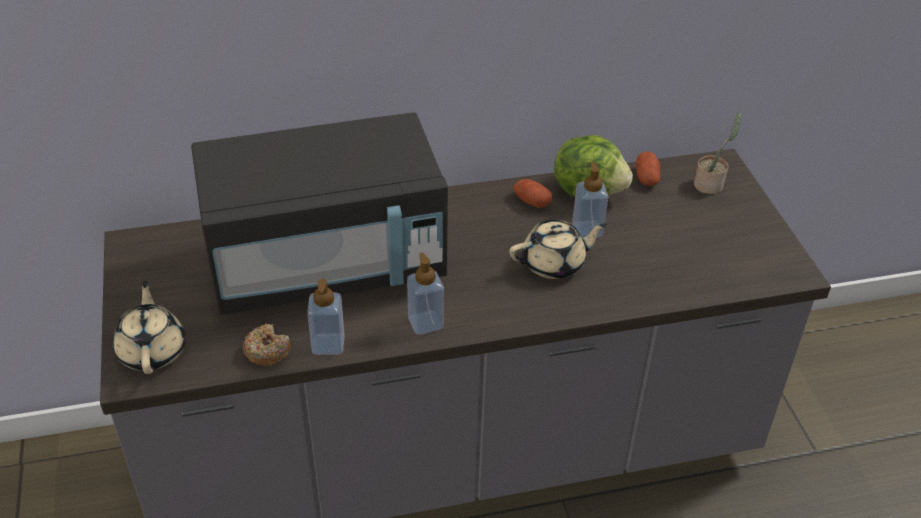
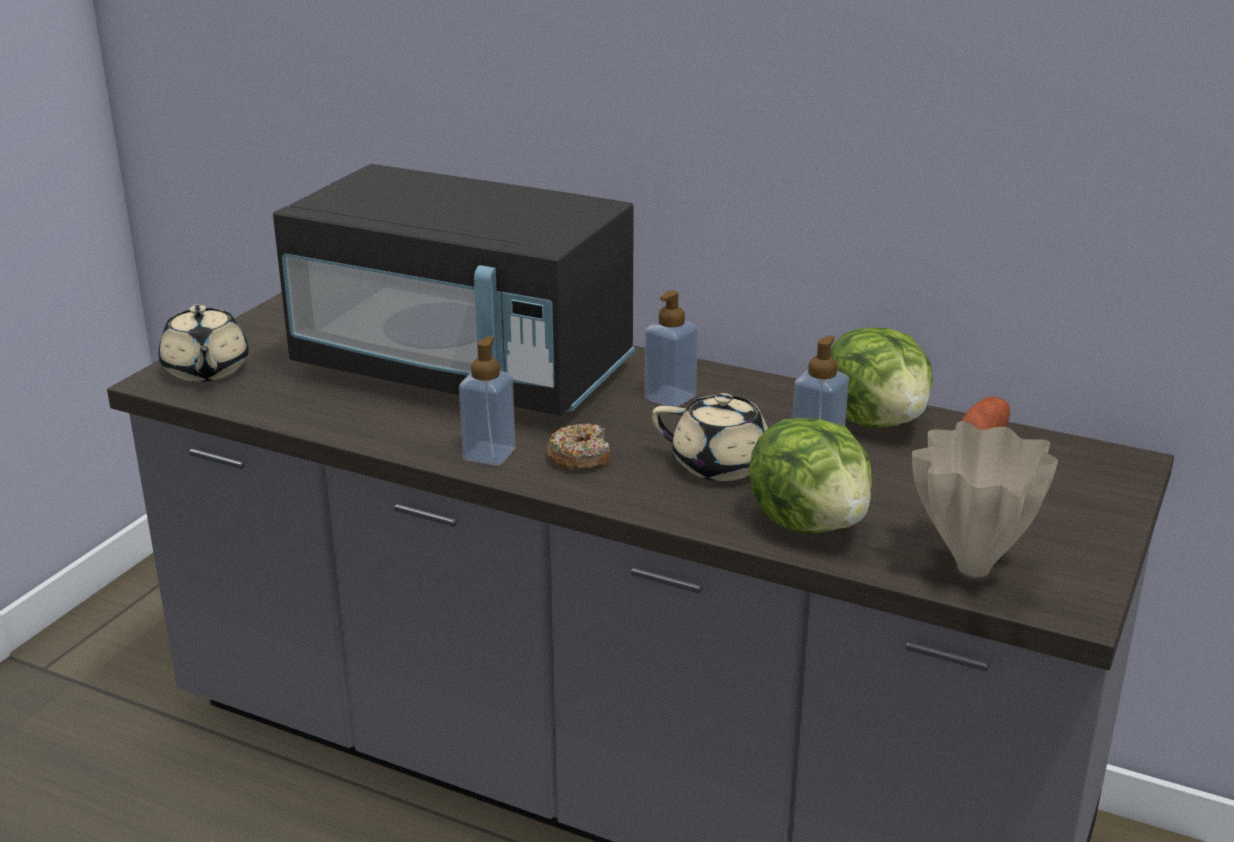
camera: 40 degrees right, 15 degrees down
(153, 350) = (206, 370): beige teapot -> beige teapot turned 135 degrees clockwise
(267, 351) = (300, 411): donut -> donut (579, 458)
(328, 344) = (363, 430): soap dispenser -> soap dispenser (670, 398)
(531, 201) = (784, 404): potato -> none
(638, 281) = (811, 522): none -> lettuce
(710, 184) = (1073, 475): potted plant -> none
(733, 270) = (972, 566): none -> beige vase

